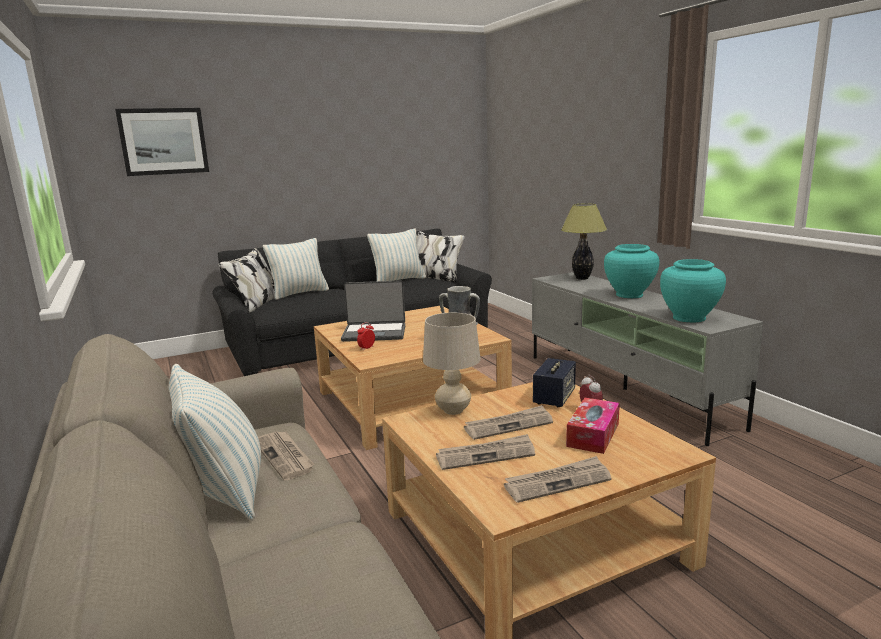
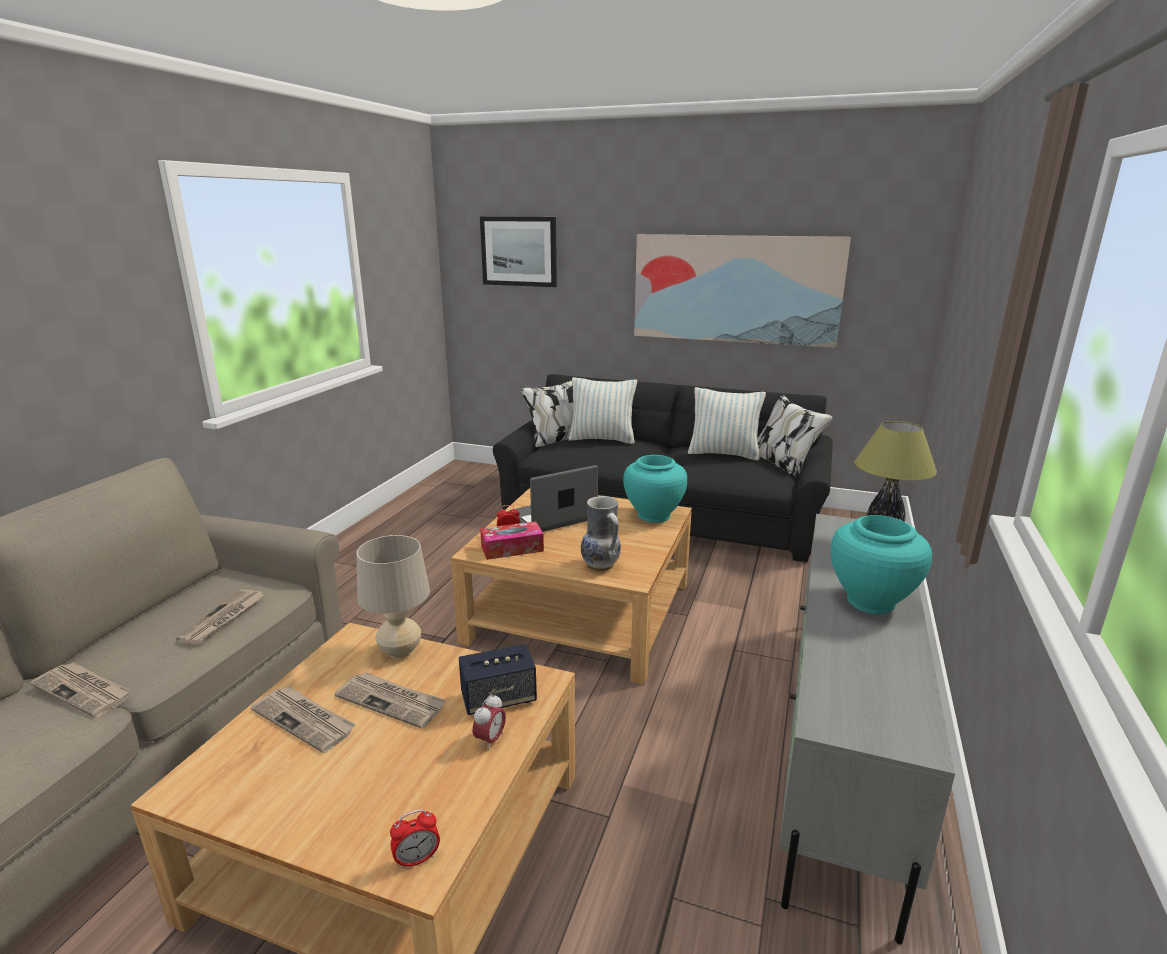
camera: 45 degrees right, 5 degrees up
(222, 491) = (147, 626): pillow -> none
(362, 160) = (735, 289): none -> picture
(374, 333) = (553, 518): laptop -> laptop turned 105 degrees clockwise
(557, 482) = (268, 798): newspaper -> newspaper (84, 691)
(593, 434) = (416, 773): tissue box -> tissue box (512, 548)
(669, 451) = (417, 859): none -> alarm clock
(689, 318) = (843, 690): turquoise vase -> turquoise vase (653, 516)

